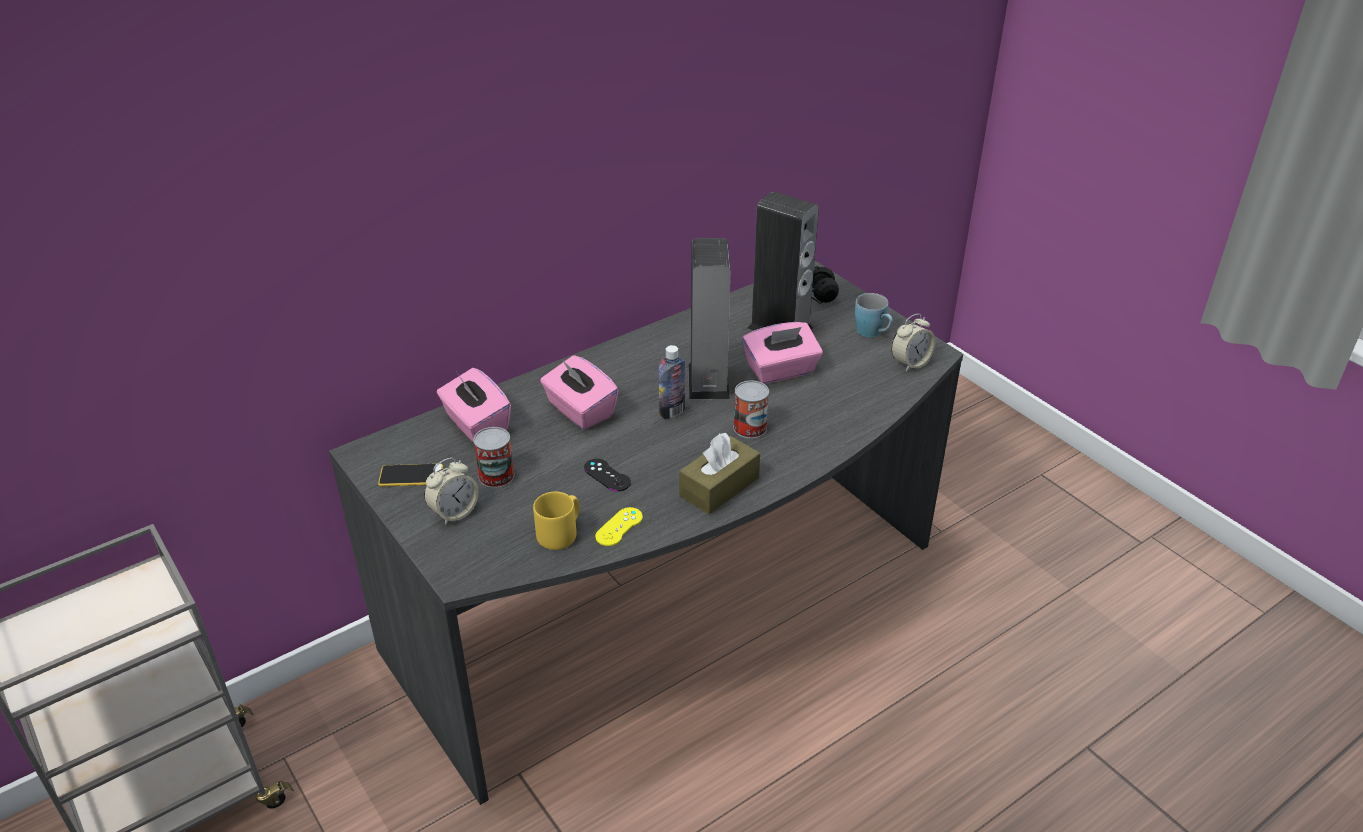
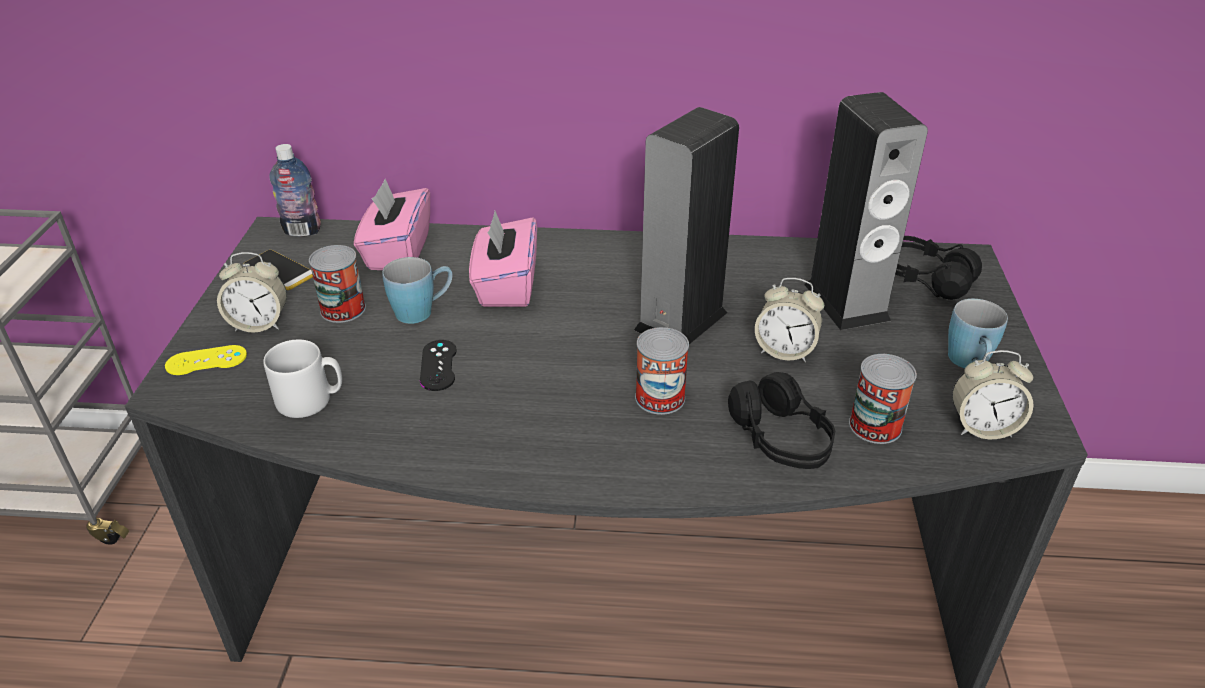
camera: 40 degrees right, 0 degrees up
(550, 451) = (422, 311): none -> blue mug
(560, 534) = (311, 400): yellow mug -> grey mug
(619, 527) = (371, 428): yellow game controller -> yellow game controller (206, 360)
(672, 411) = (596, 334): bottle -> bottle (302, 231)
(719, 487) = (533, 446): brown tissue box -> none
(781, 371) = (785, 351): pink tissue box -> alarm clock
(832, 417) = (781, 439): none -> black headphones
(865, 387) = (875, 426): none -> can

